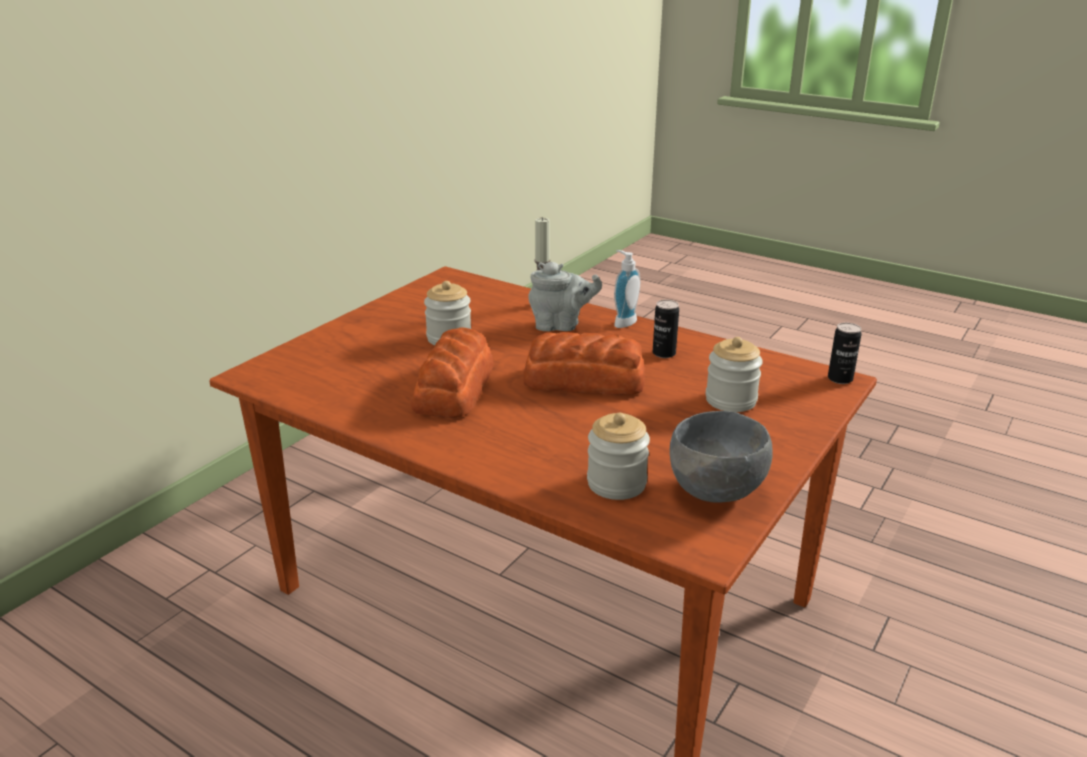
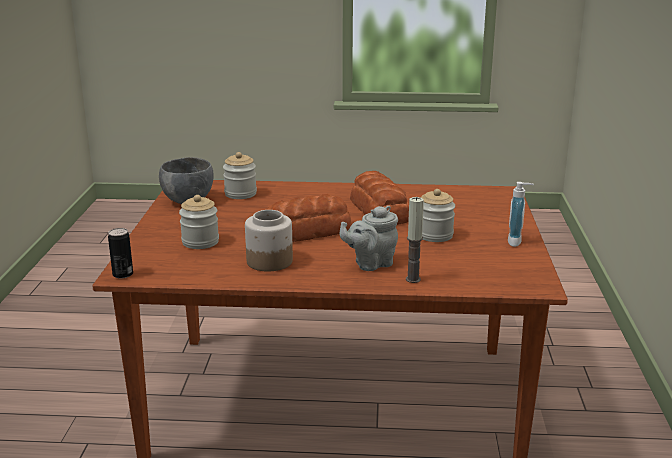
camera: 150 degrees right, 5 degrees down
(622, 322) = (326, 280): soap dispenser -> soap dispenser (517, 242)
(664, 353) = (269, 262): can -> jar

